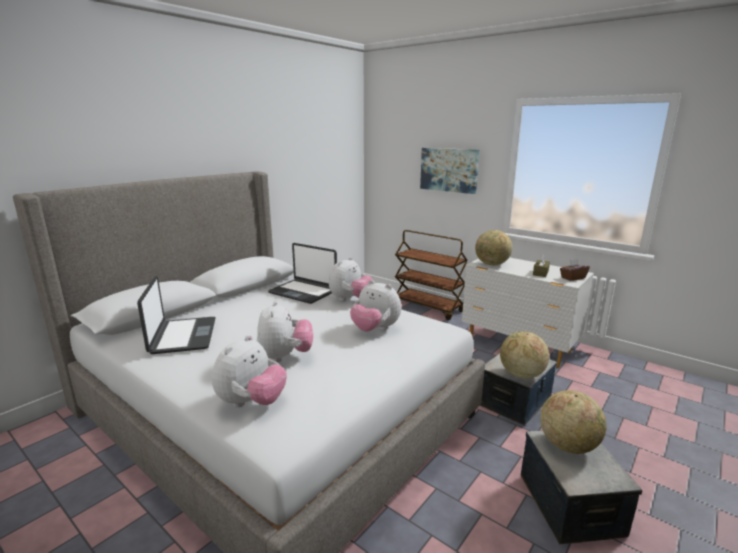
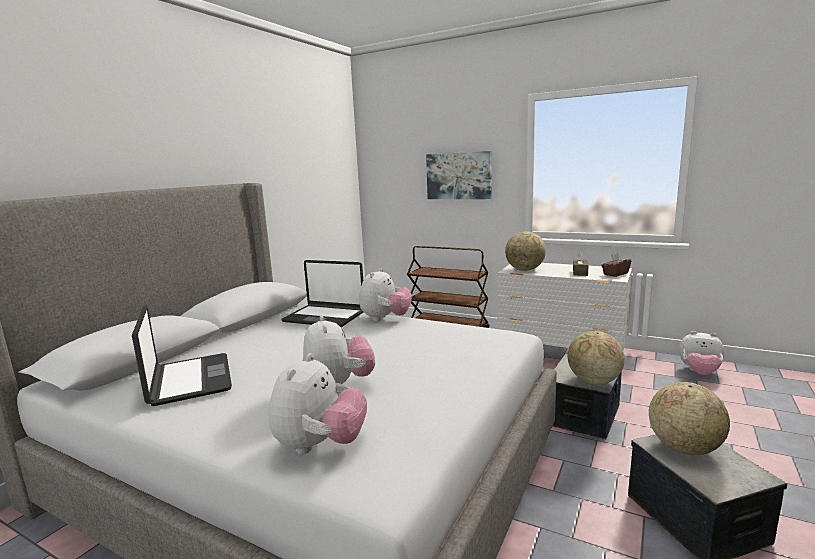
camera: 10 degrees left, 5 degrees down
(375, 329) = (432, 345): plush toy -> plush toy (699, 372)

